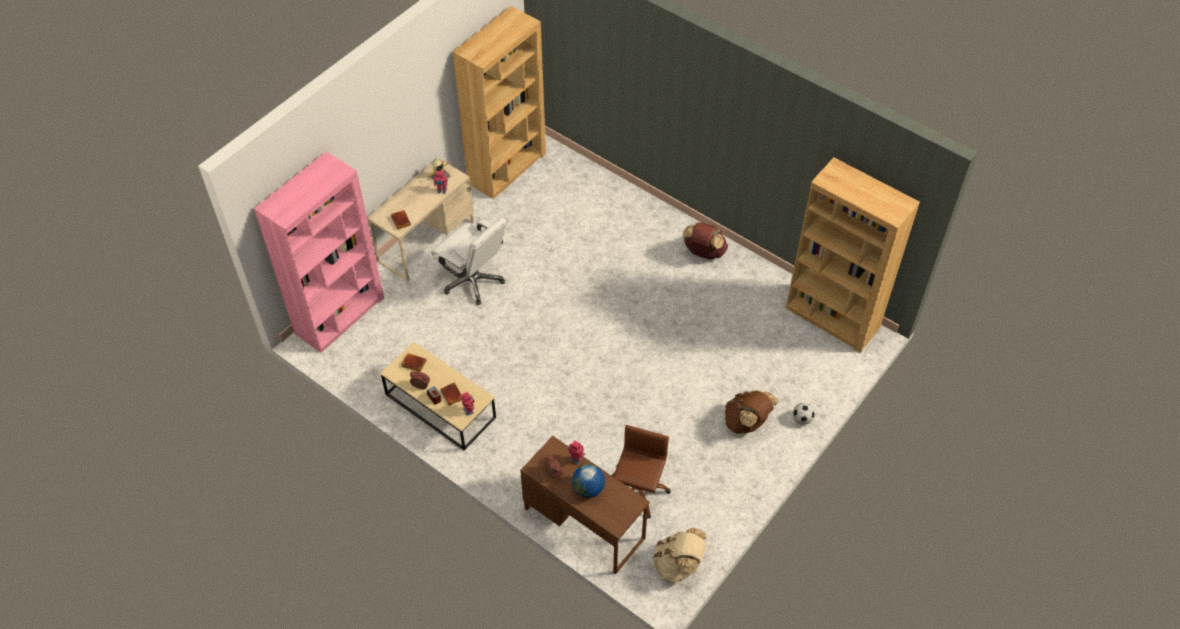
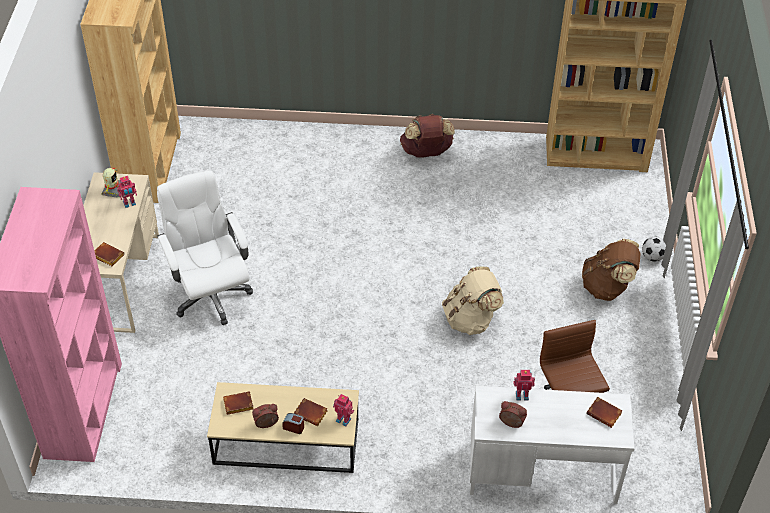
camera: 35 degrees left, 5 degrees down
(473, 281) = (210, 294): white office chair -> white office chair turned 120 degrees counterclockwise
(584, 523) = (542, 472): brown desk -> white desk
(588, 489) = (560, 417): globe -> none
(619, 504) = (605, 414): none -> brown book
(678, 565) = (667, 457): beige backpack -> beige backpack (470, 319)

